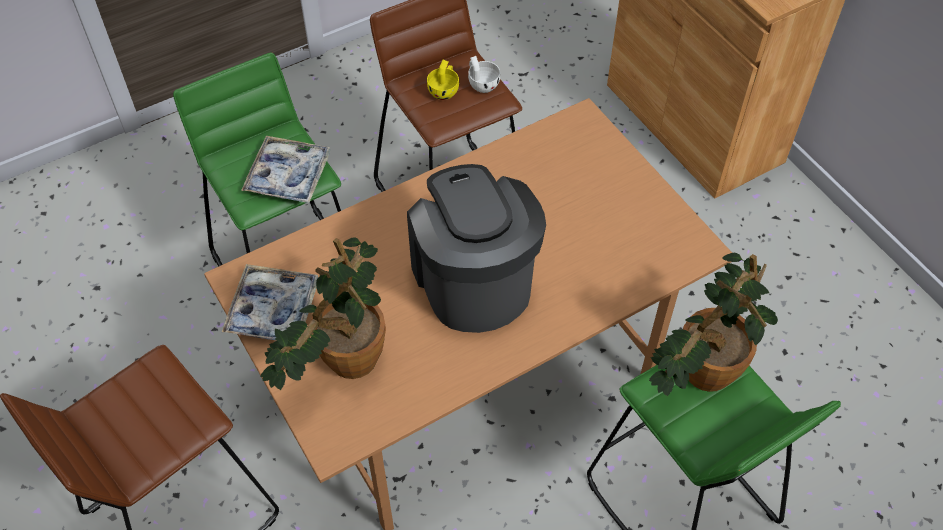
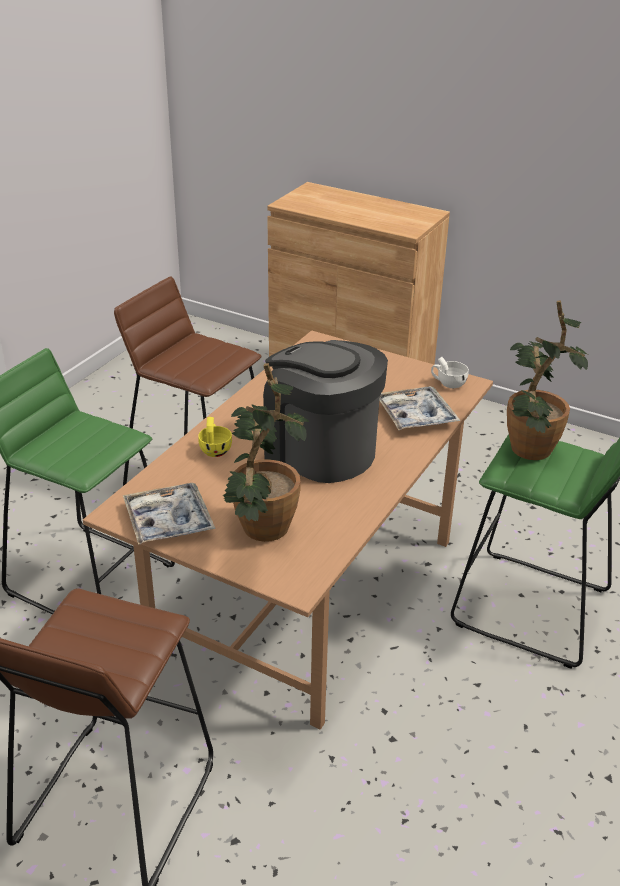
camera: 30 degrees left, 20 degrees down
(288, 176) = (103, 442): tray -> tray (415, 415)
(444, 90) = (193, 358): yellow cup -> yellow cup (215, 449)
(481, 83) = (219, 347): white cup -> white cup (448, 383)

